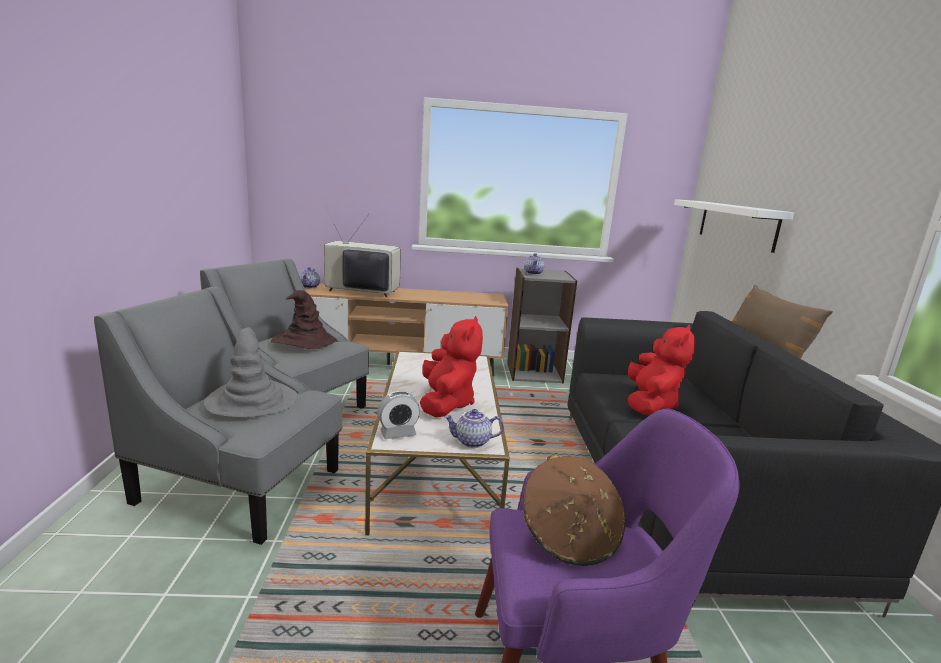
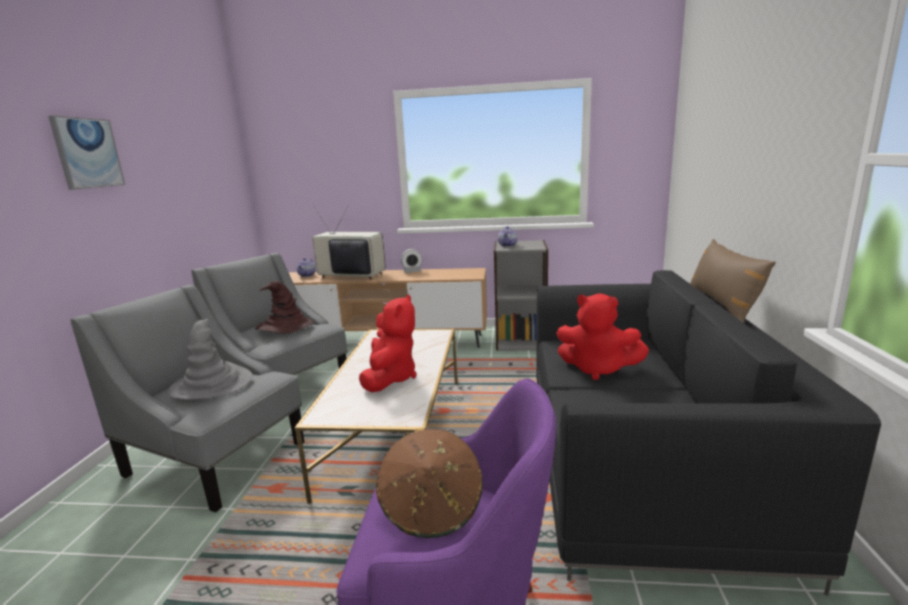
camera: 10 degrees right, 0 degrees up
(106, 121) = (87, 153): none -> picture
(398, 433) = (331, 409): alarm clock -> alarm clock (412, 271)
(472, 442) = (396, 415): teapot -> none
(650, 404) = (597, 369): red plush toy -> red plush toy turned 90 degrees clockwise
(736, 224) = (705, 176): white shelf -> none

